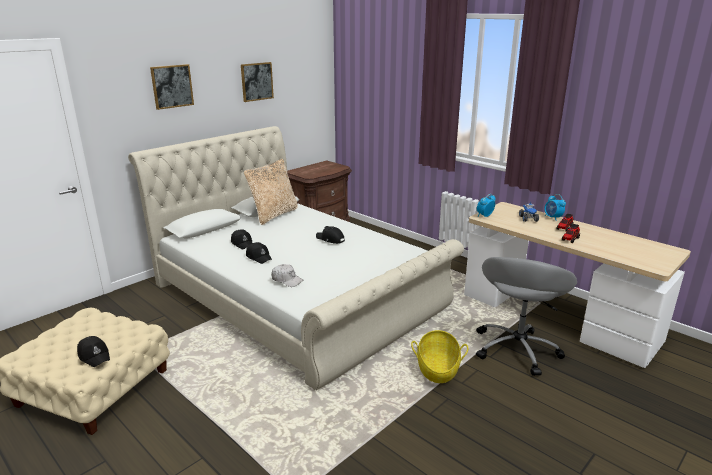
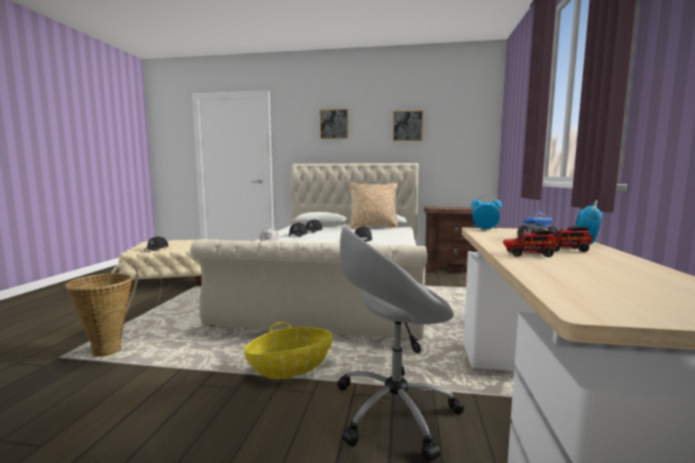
camera: 55 degrees right, 15 degrees down
(310, 456) = (114, 349): none -> basket

